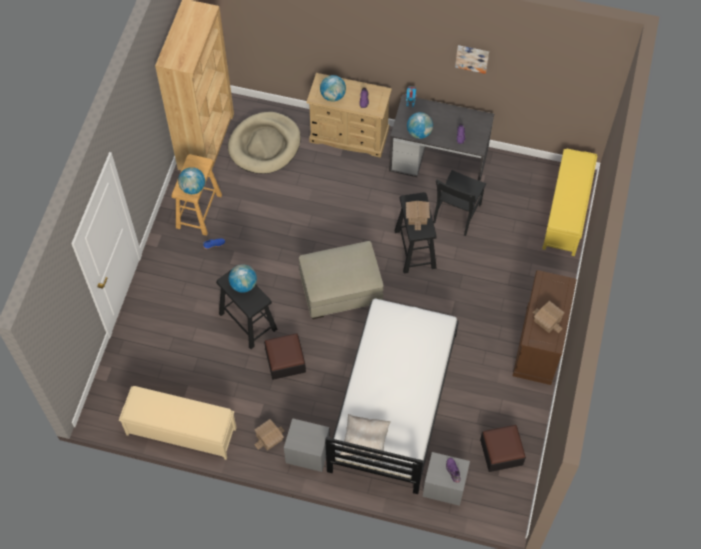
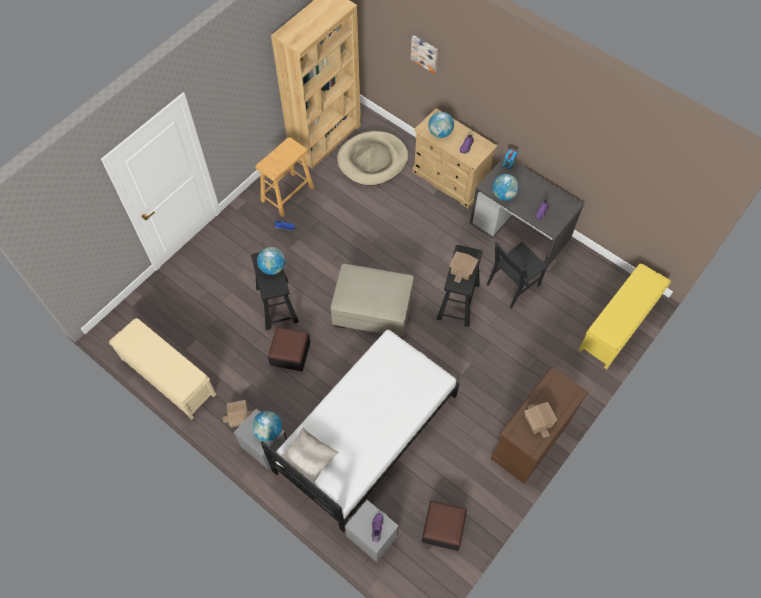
camera: 25 degrees right, 0 degrees up
(193, 188) = (276, 166): globe -> globe (268, 431)
(472, 58) = (577, 137): picture -> picture (425, 53)

